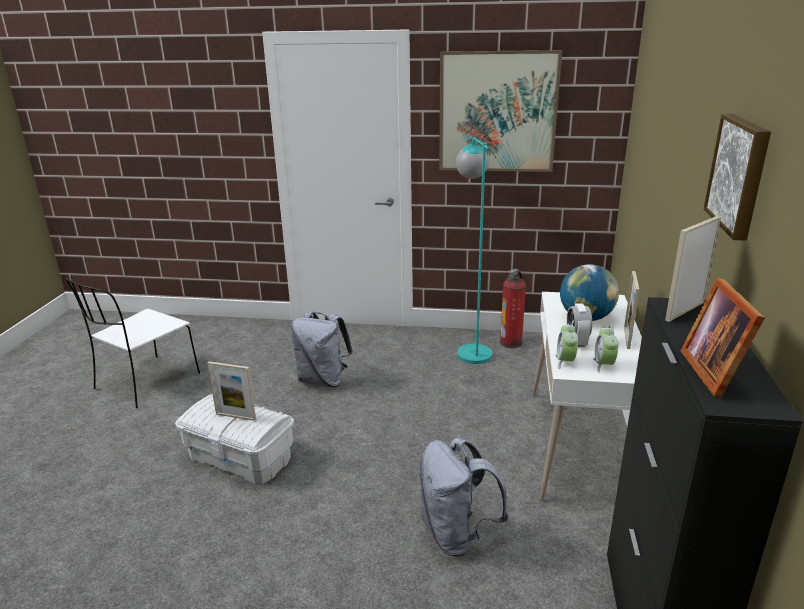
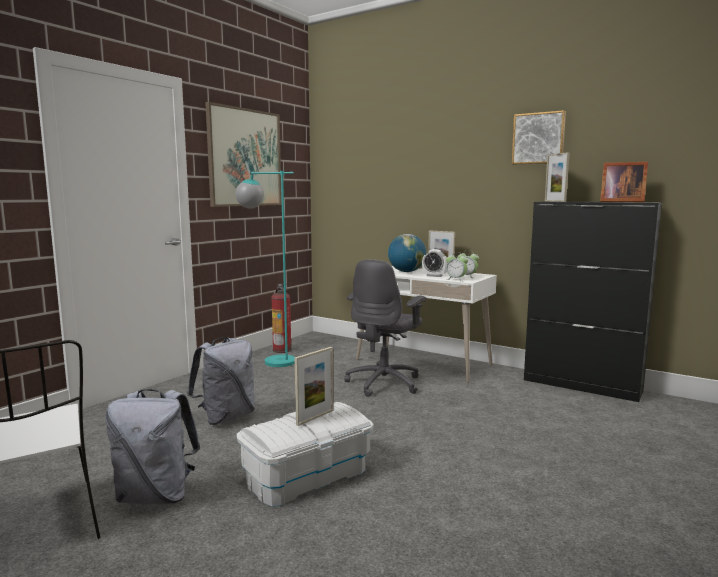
camera: 65 degrees left, 15 degrees down
(456, 534) = (485, 410): grey backpack -> grey backpack (156, 496)
(476, 436) = (384, 383): none -> grey office chair

